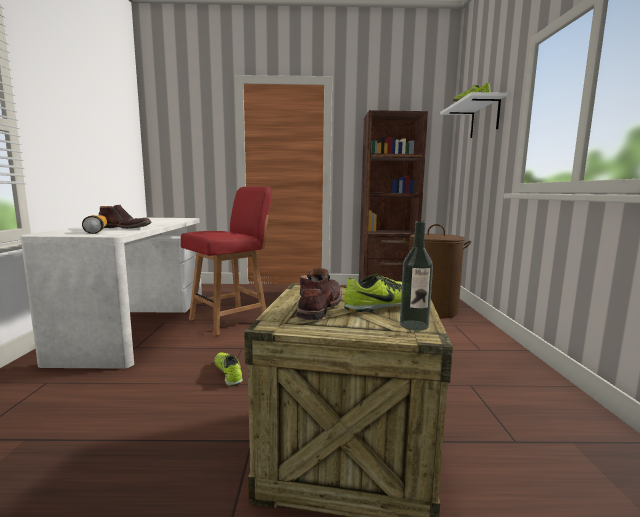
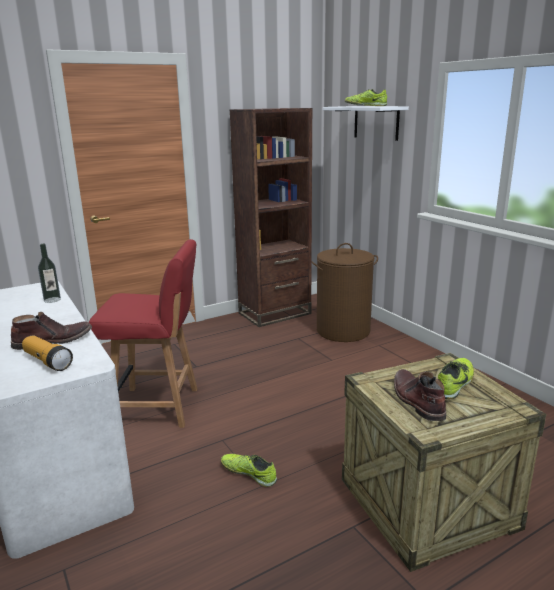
camera: 30 degrees left, 10 degrees up
(230, 320) = (158, 407): red chair -> red chair turned 75 degrees clockwise
(414, 325) = (502, 400): bottle -> bottle (52, 300)

